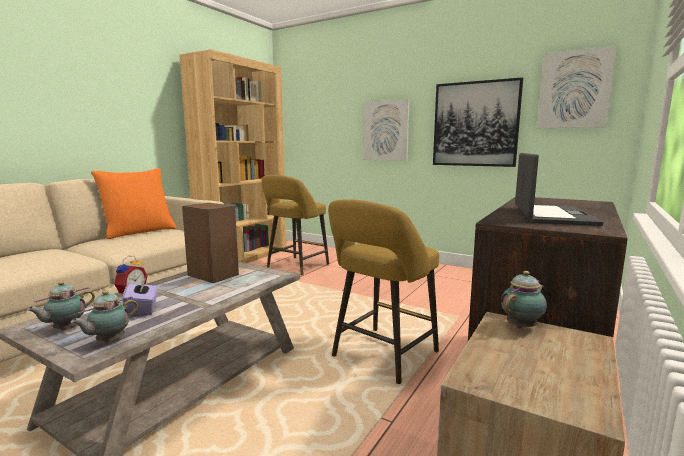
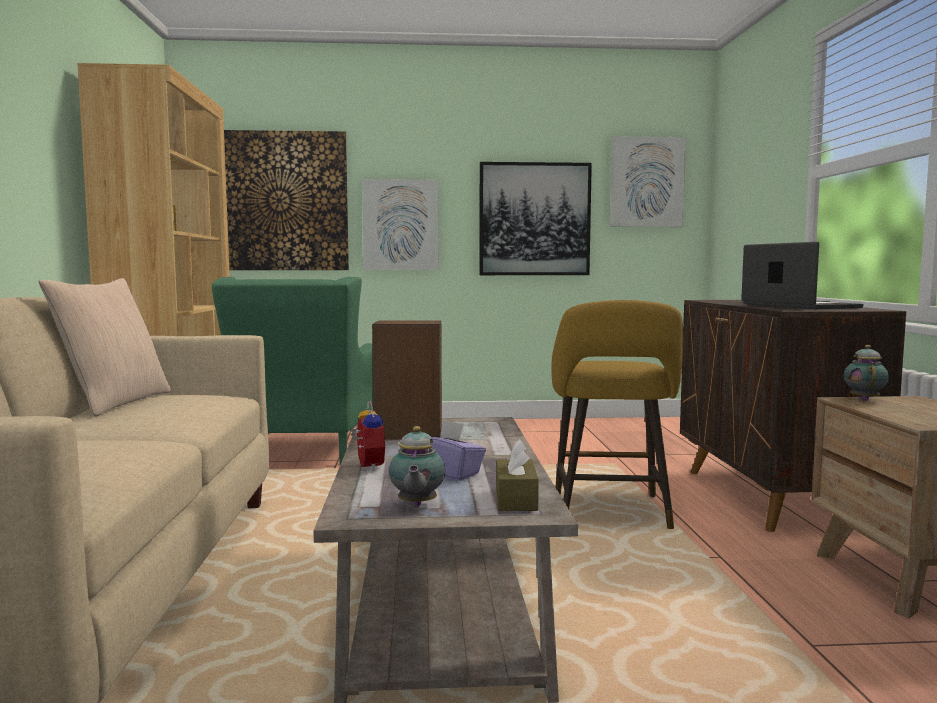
camera: 35 degrees left, 5 degrees down
(108, 341) = (516, 499): teapot -> brown tissue box
(139, 232) = (115, 403): orange pillow -> beige pillow
(295, 267) = (303, 453): yellow stool -> green armchair
(321, 118) = (278, 201): none -> picture

